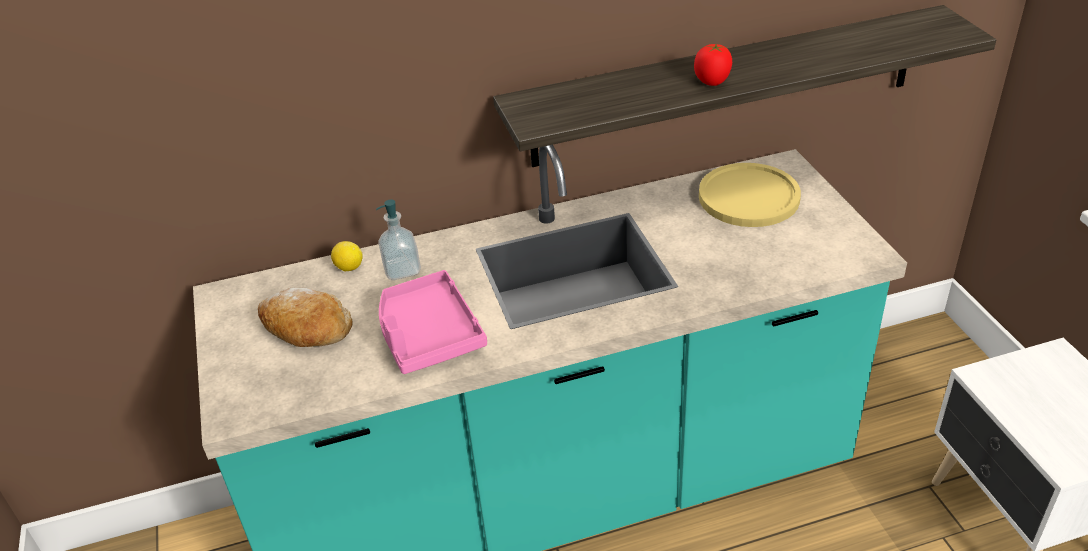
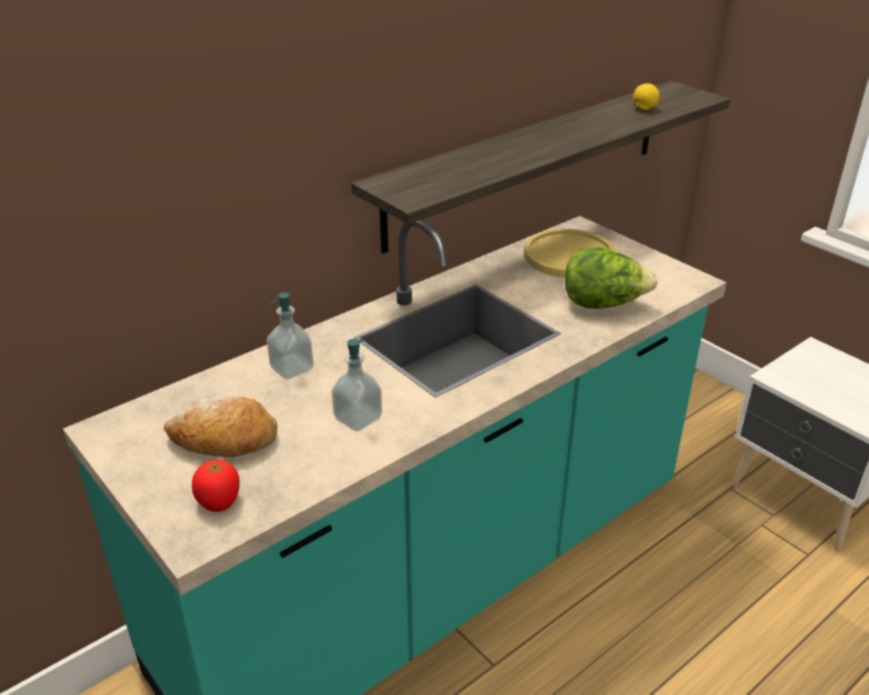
camera: 25 degrees left, 5 degrees down
(349, 268) = (233, 377): lemon -> lemon (644, 109)
(428, 334) = (358, 418): pink tray -> soap dispenser
(712, 81) = (541, 149): tomato -> tomato (219, 502)
(745, 262) = (603, 305): none -> lettuce

